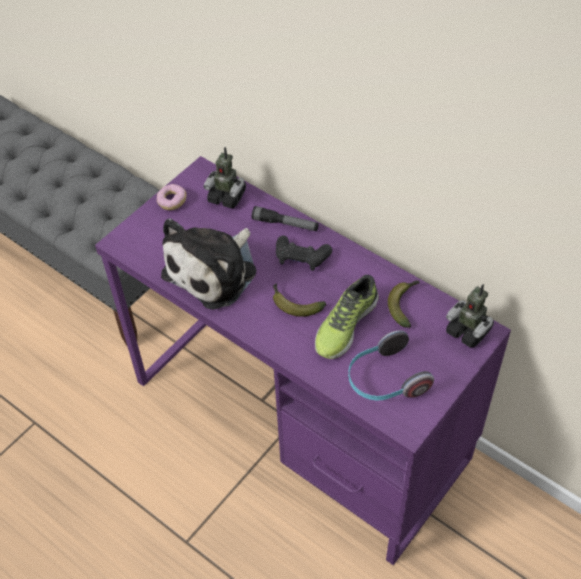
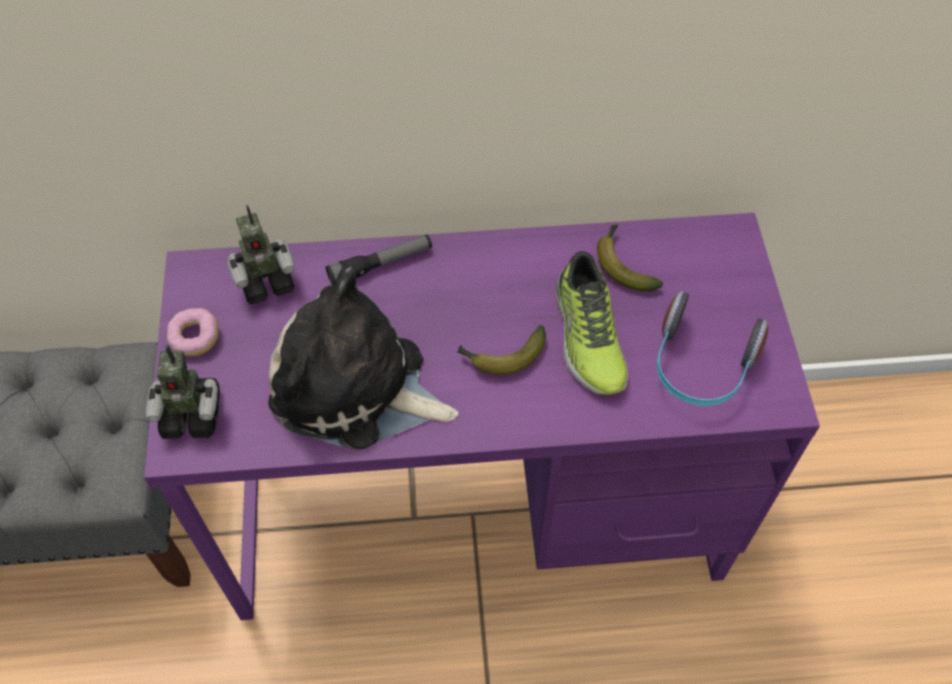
camera: 45 degrees left, 5 degrees up
(214, 271) = (356, 389): plush toy -> plush toy turned 120 degrees clockwise
(301, 258) = (447, 293): black game controller -> none
(468, 331) = (719, 245): toy robot -> toy robot (192, 414)

